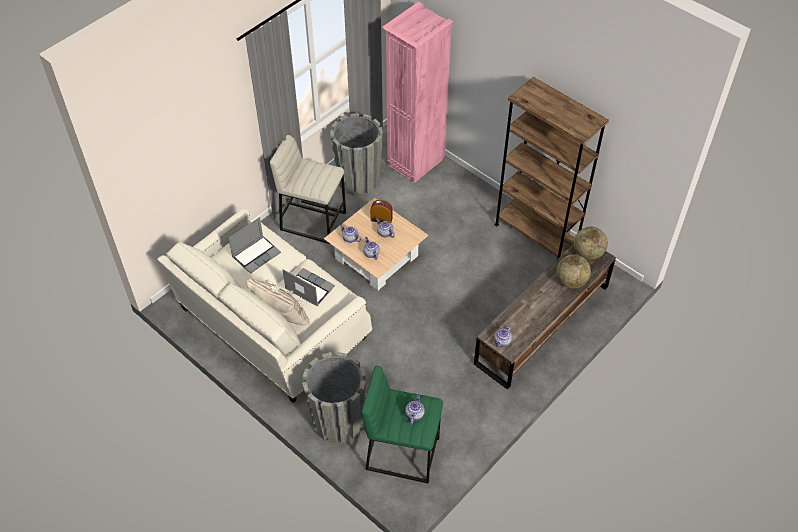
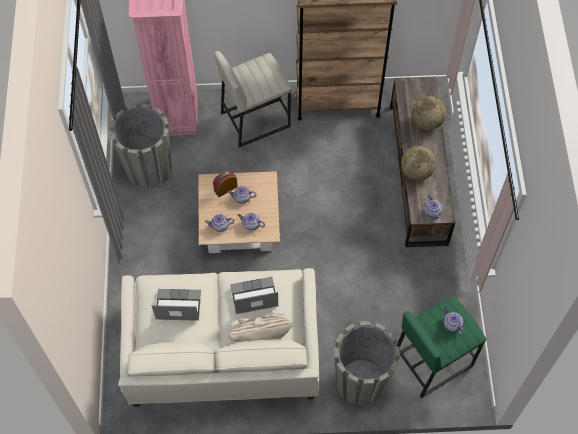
camera: 45 degrees left, 10 degrees up
(256, 254) = (177, 306): laptop -> laptop turned 90 degrees counterclockwise
(313, 221) = (153, 236): beige stool -> beige stool (255, 119)
(588, 253) = (414, 89): globe -> globe (416, 172)

